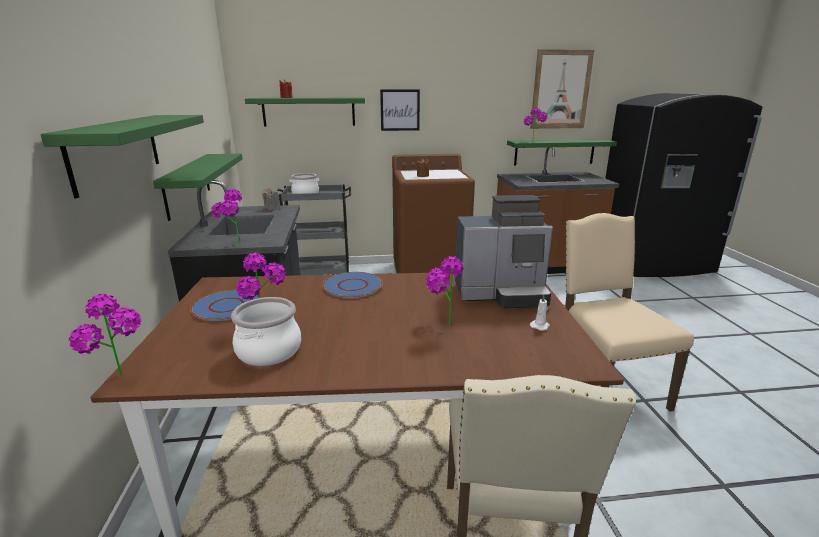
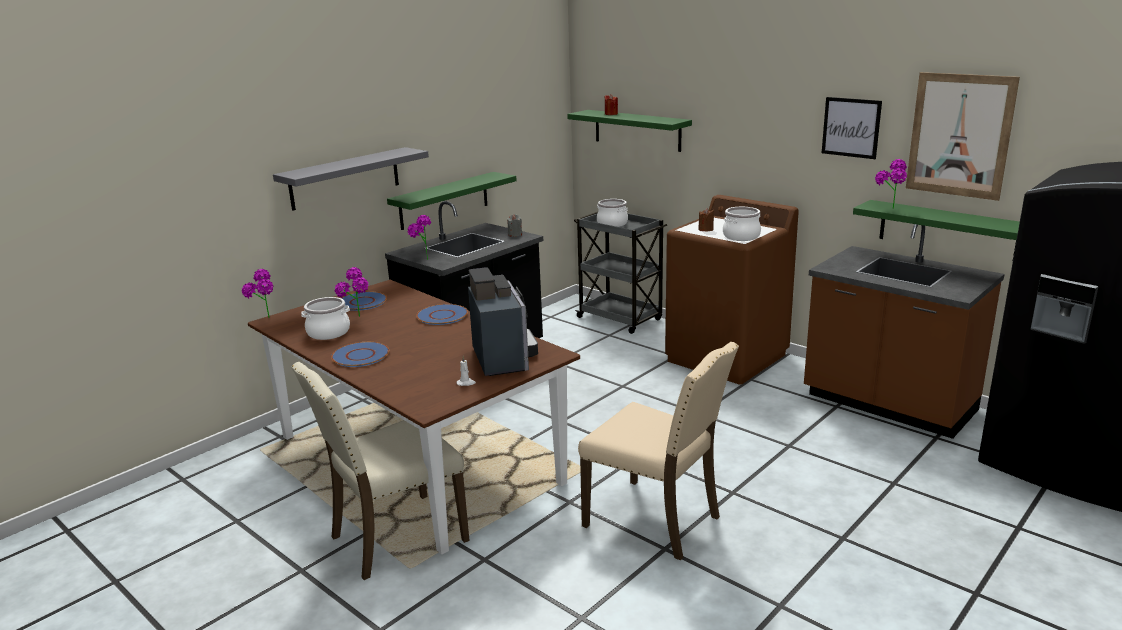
camera: 50 degrees right, 0 degrees up
(117, 150) = (345, 178): green shelf -> grey shelf
(378, 354) = (361, 355): none -> blue plate
(400, 110) = (730, 139): picture -> picture (851, 127)
(440, 325) = (421, 357): potted plant -> none
(454, 175) = (741, 237): none -> cooking pot
(502, 294) = (504, 358): coffee machine -> coffee machine turned 150 degrees counterclockwise
(604, 386) = (655, 520): beige chair -> beige chair turned 90 degrees clockwise

